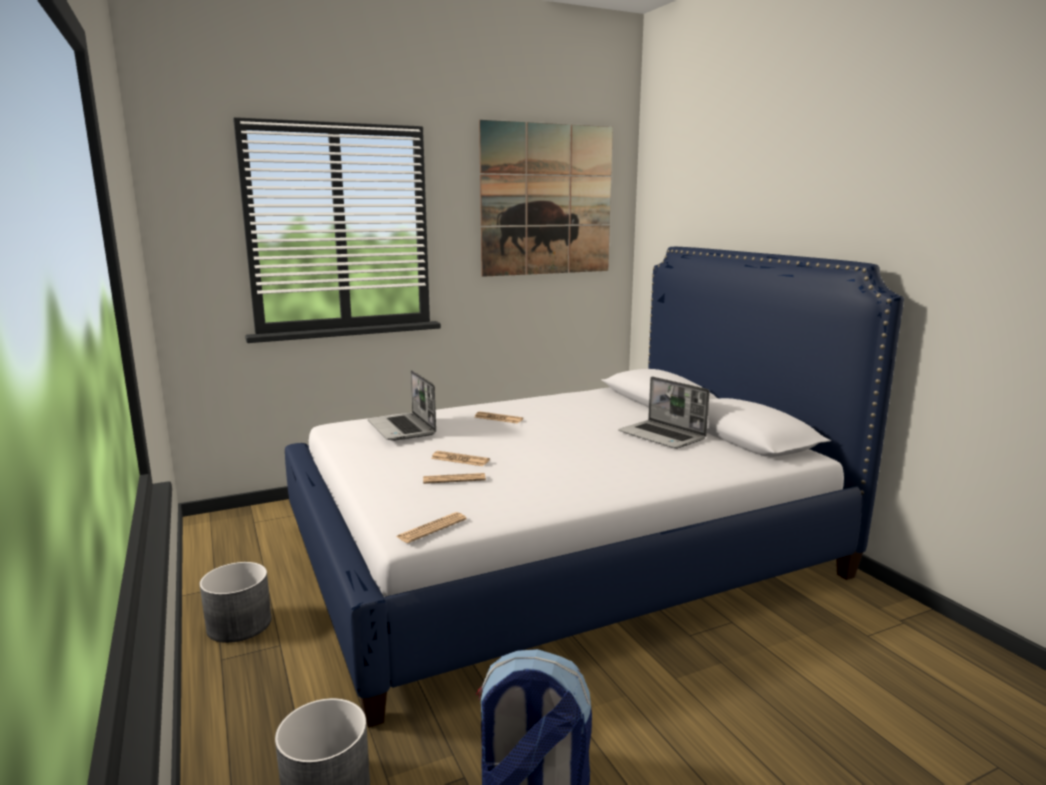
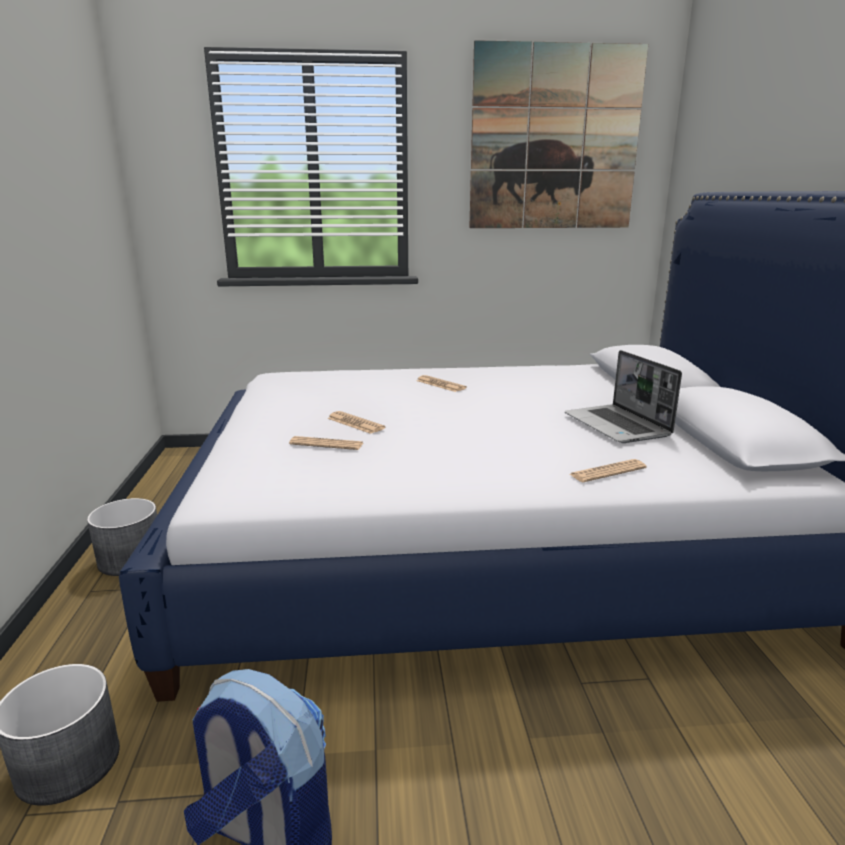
camera: 20 degrees right, 5 degrees up
(403, 428) = (329, 384): laptop -> none
(432, 528) = (244, 496): newspaper -> newspaper (607, 472)

